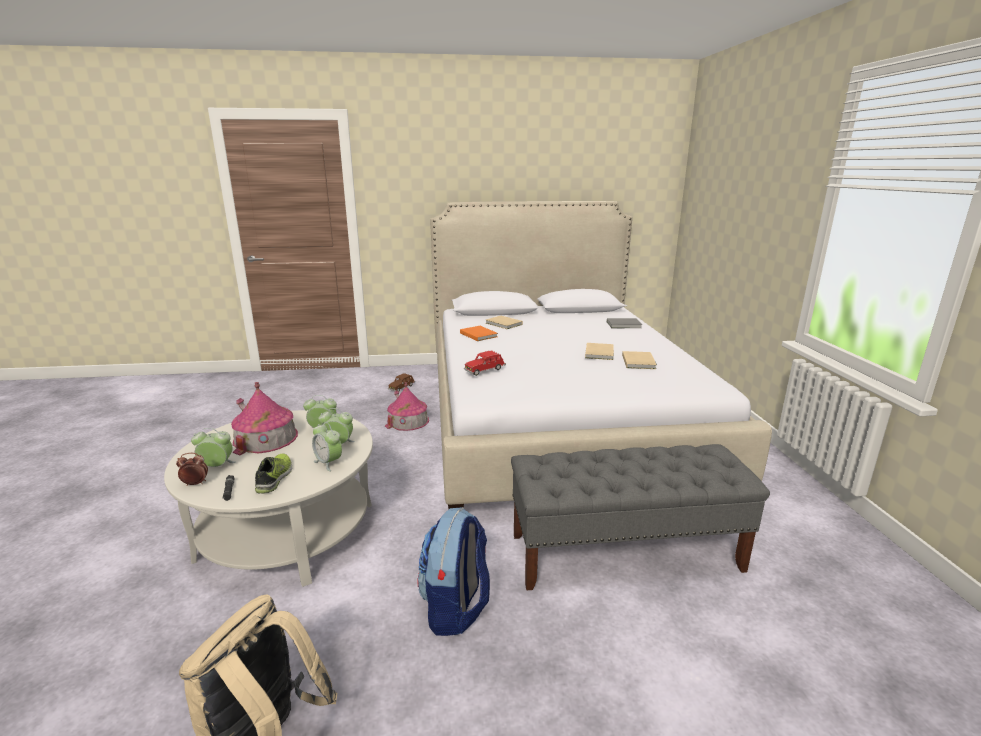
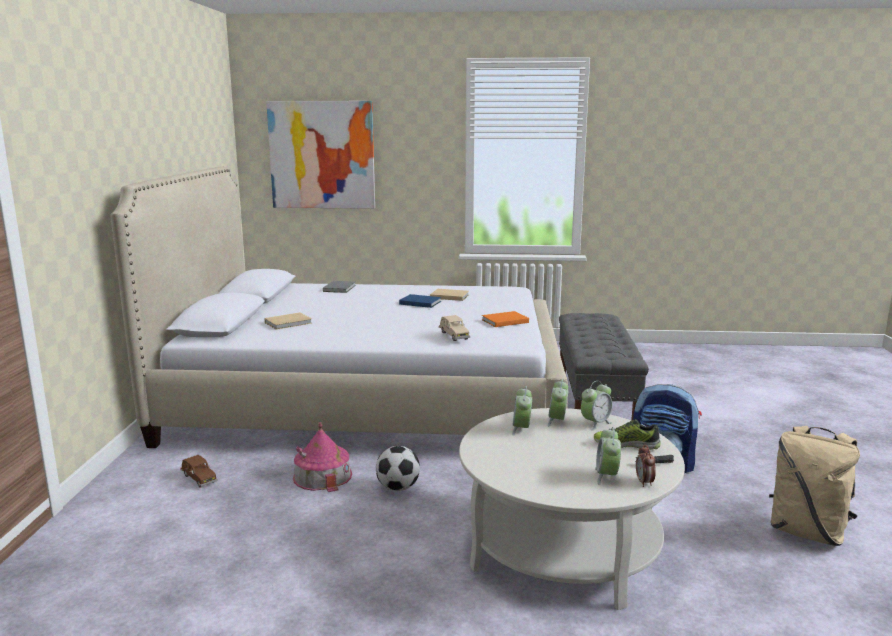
camera: 80 degrees left, 5 degrees down
(265, 438) = (538, 457): toy house -> none
(390, 449) = (398, 488): none -> football
(478, 334) = (322, 334): orange book -> orange book (503, 321)
(485, 370) = (453, 336): red toy car -> beige toy car
(600, 353) = (419, 302): beige book -> blue book
(721, 199) = (322, 155): none -> picture

